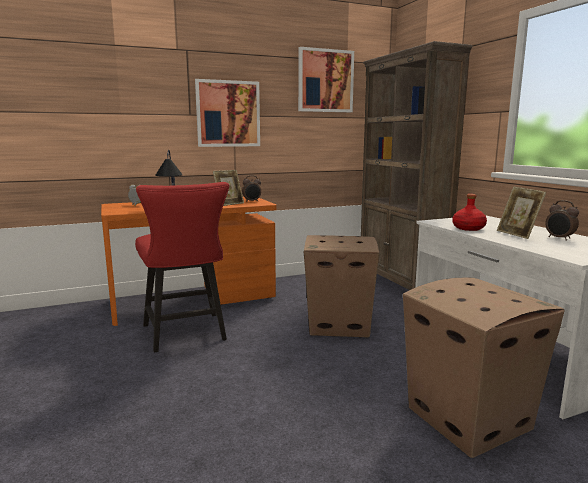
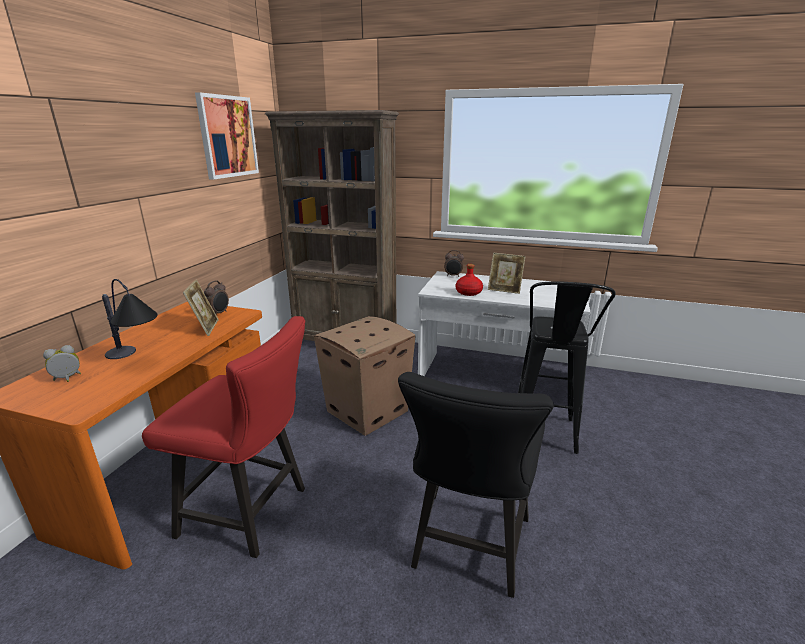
camera: 50 degrees left, 10 degrees up
(228, 114) = (133, 196): picture -> none
(253, 426) = (468, 549): none -> black chair
(467, 417) = (544, 439): cardboard box -> black stool
(559, 238) = (528, 287): alarm clock -> alarm clock (453, 276)

